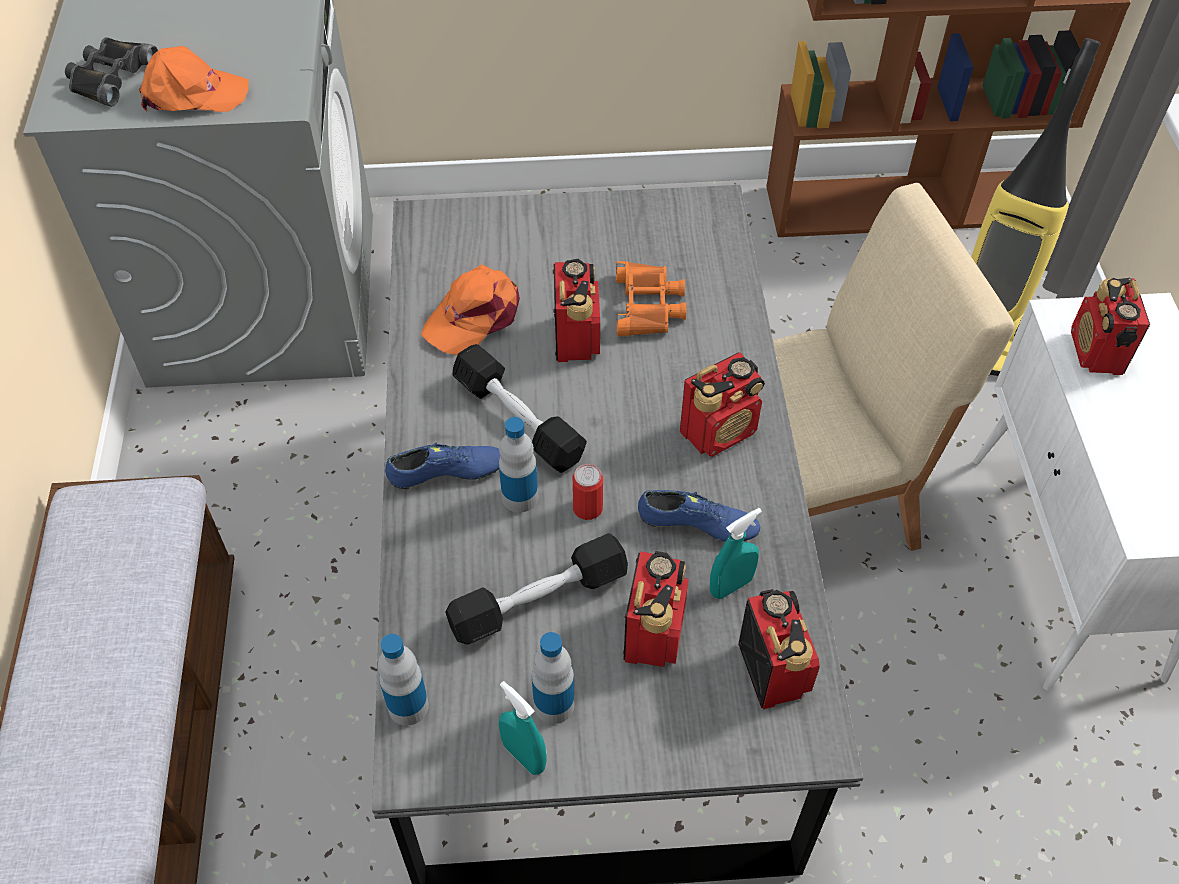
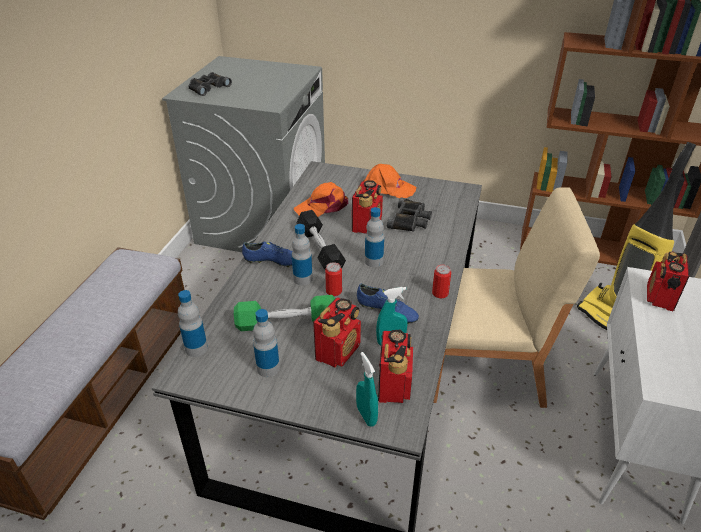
camera: 20 degrees right, 15 degrees down
(193, 94) = (237, 97): orange cap -> orange cap (387, 188)
(524, 756) = (239, 386): turquoise spray bottle -> turquoise spray bottle (366, 416)
(539, 600) = (287, 322): black dumbbell -> green dumbbell
(627, 420) = (374, 261): none -> bottle
(648, 305) = (410, 220): orange binoculars -> black binoculars
(719, 431) = (419, 276): radio -> none
(768, 458) = (440, 293): none -> can

